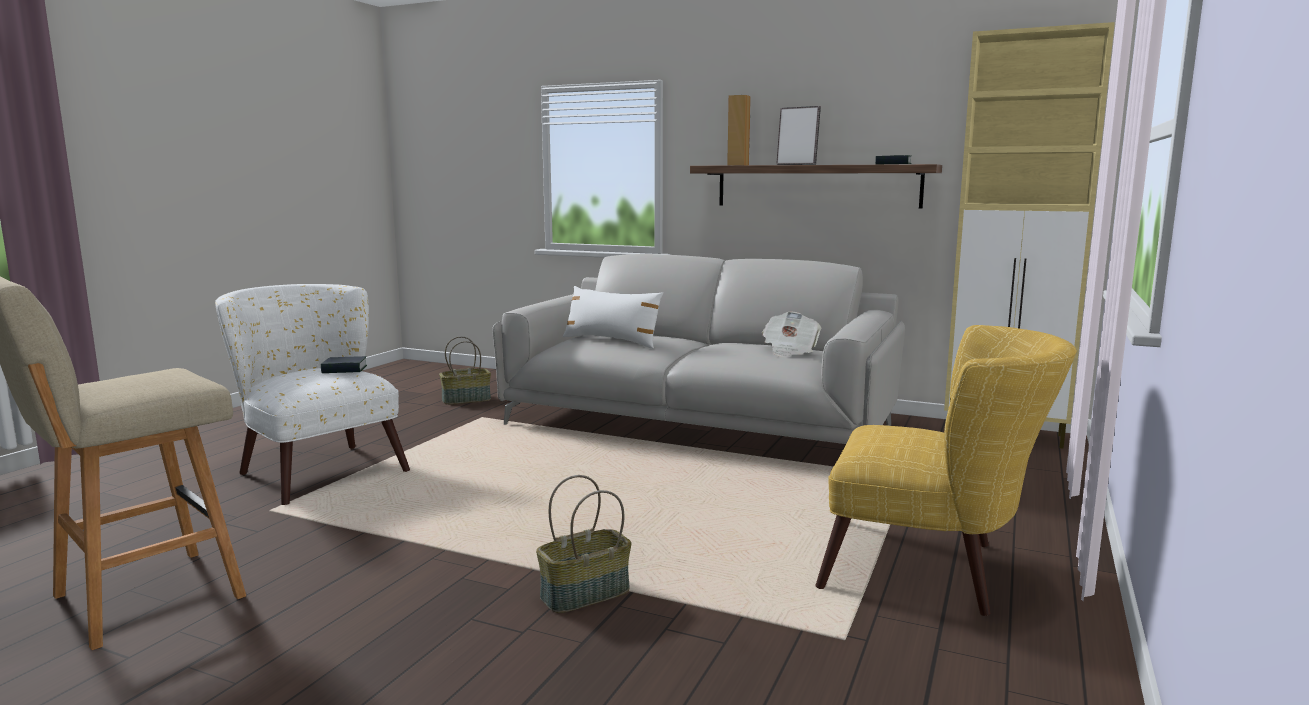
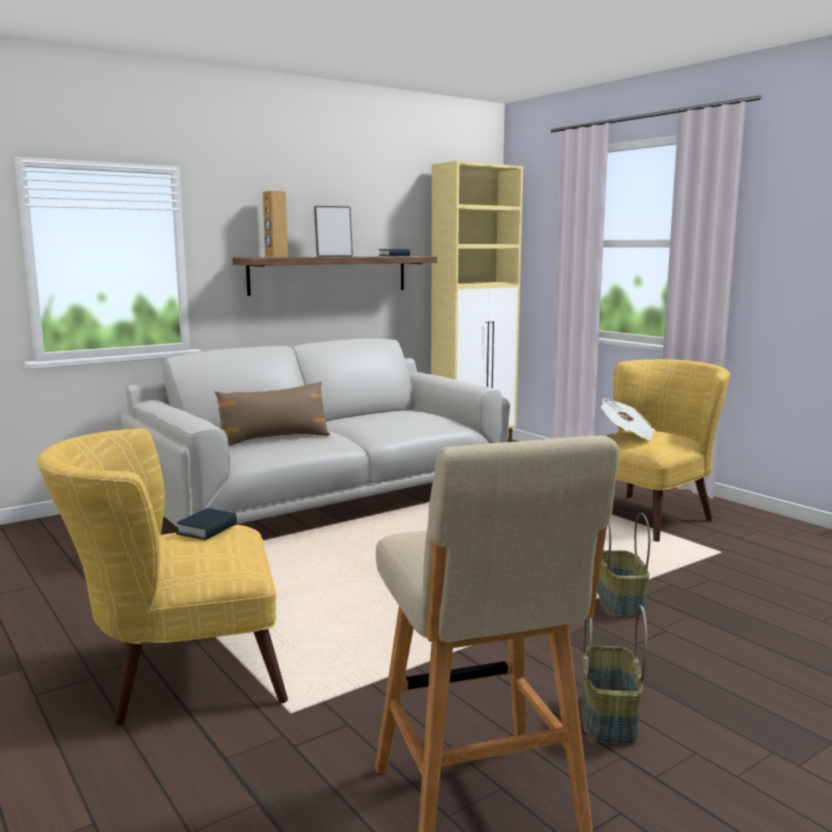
camera: 60 degrees left, 0 degrees up
(316, 468) = (176, 673): white armchair -> yellow armchair
(466, 399) = (58, 564): basket -> basket (607, 717)
(612, 341) = (274, 439): white pillow -> brown pillow
(789, 350) = (407, 413): newspaper -> newspaper (627, 434)

